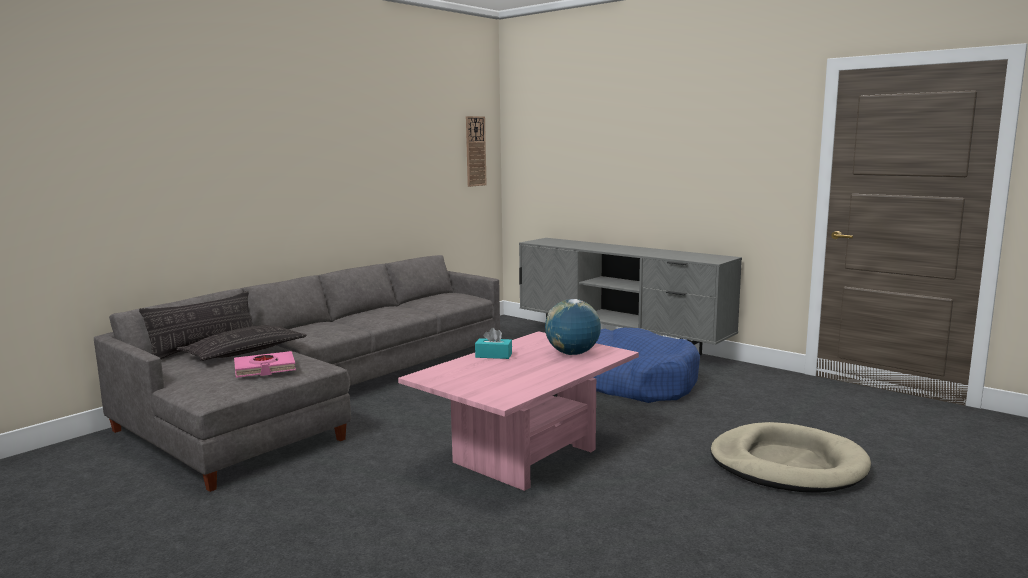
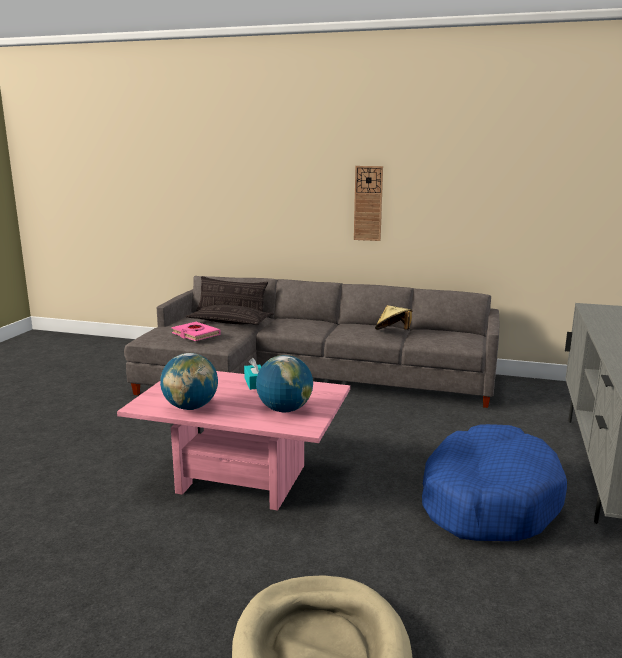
camera: 65 degrees right, 5 degrees up
(405, 307) = (393, 331): none -> beige hat
(475, 151) = (588, 187): wall clock -> wall clock (368, 203)
(530, 381) = (190, 407): none -> globe

